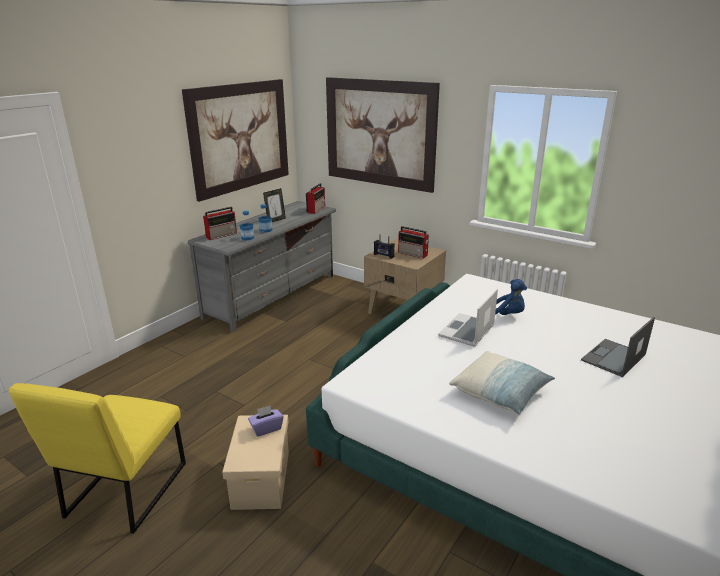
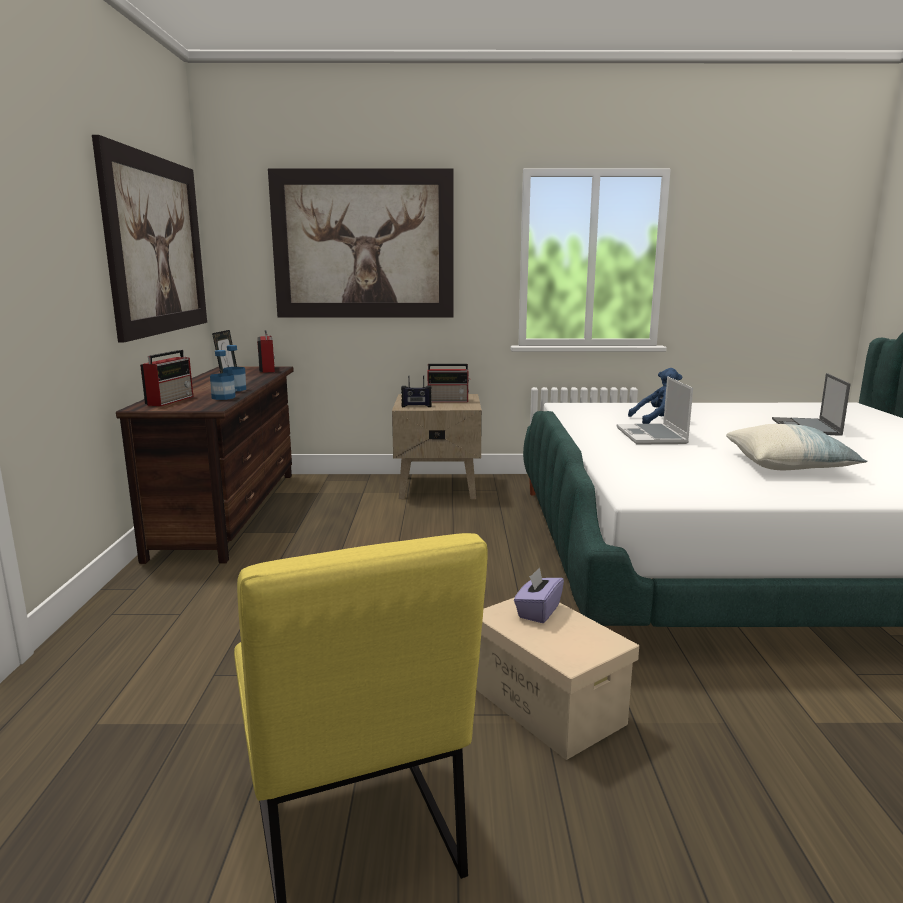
camera: 35 degrees left, 10 degrees down
(273, 296) = (231, 512): grey dresser -> brown dresser

